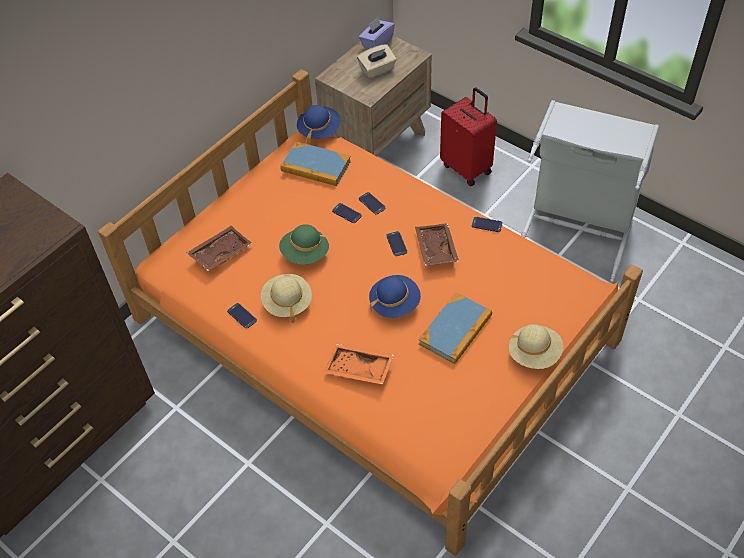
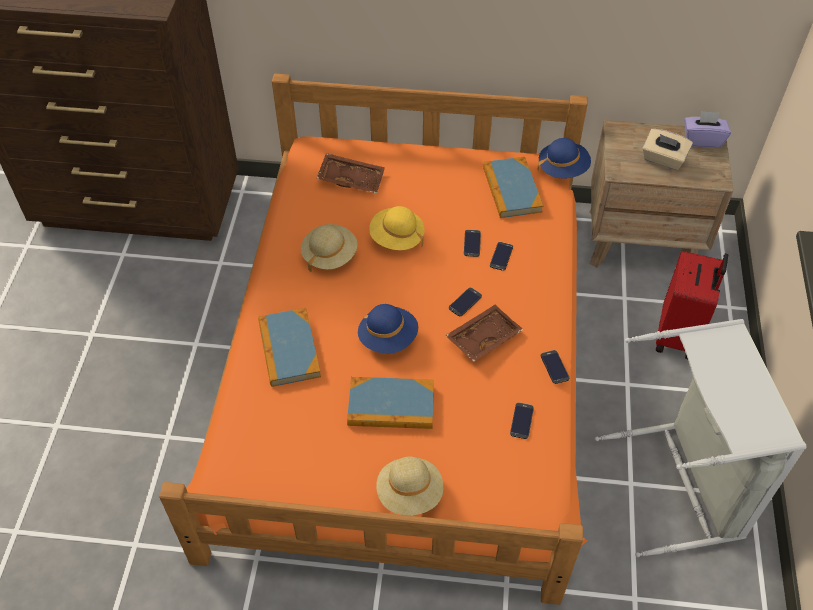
camera: 55 degrees right, 0 degrees up
(242, 316) = (292, 231): phone -> phone (522, 420)
(305, 254) = (396, 238): green hat -> yellow hat
(358, 370) = (289, 349): orange tray -> book

